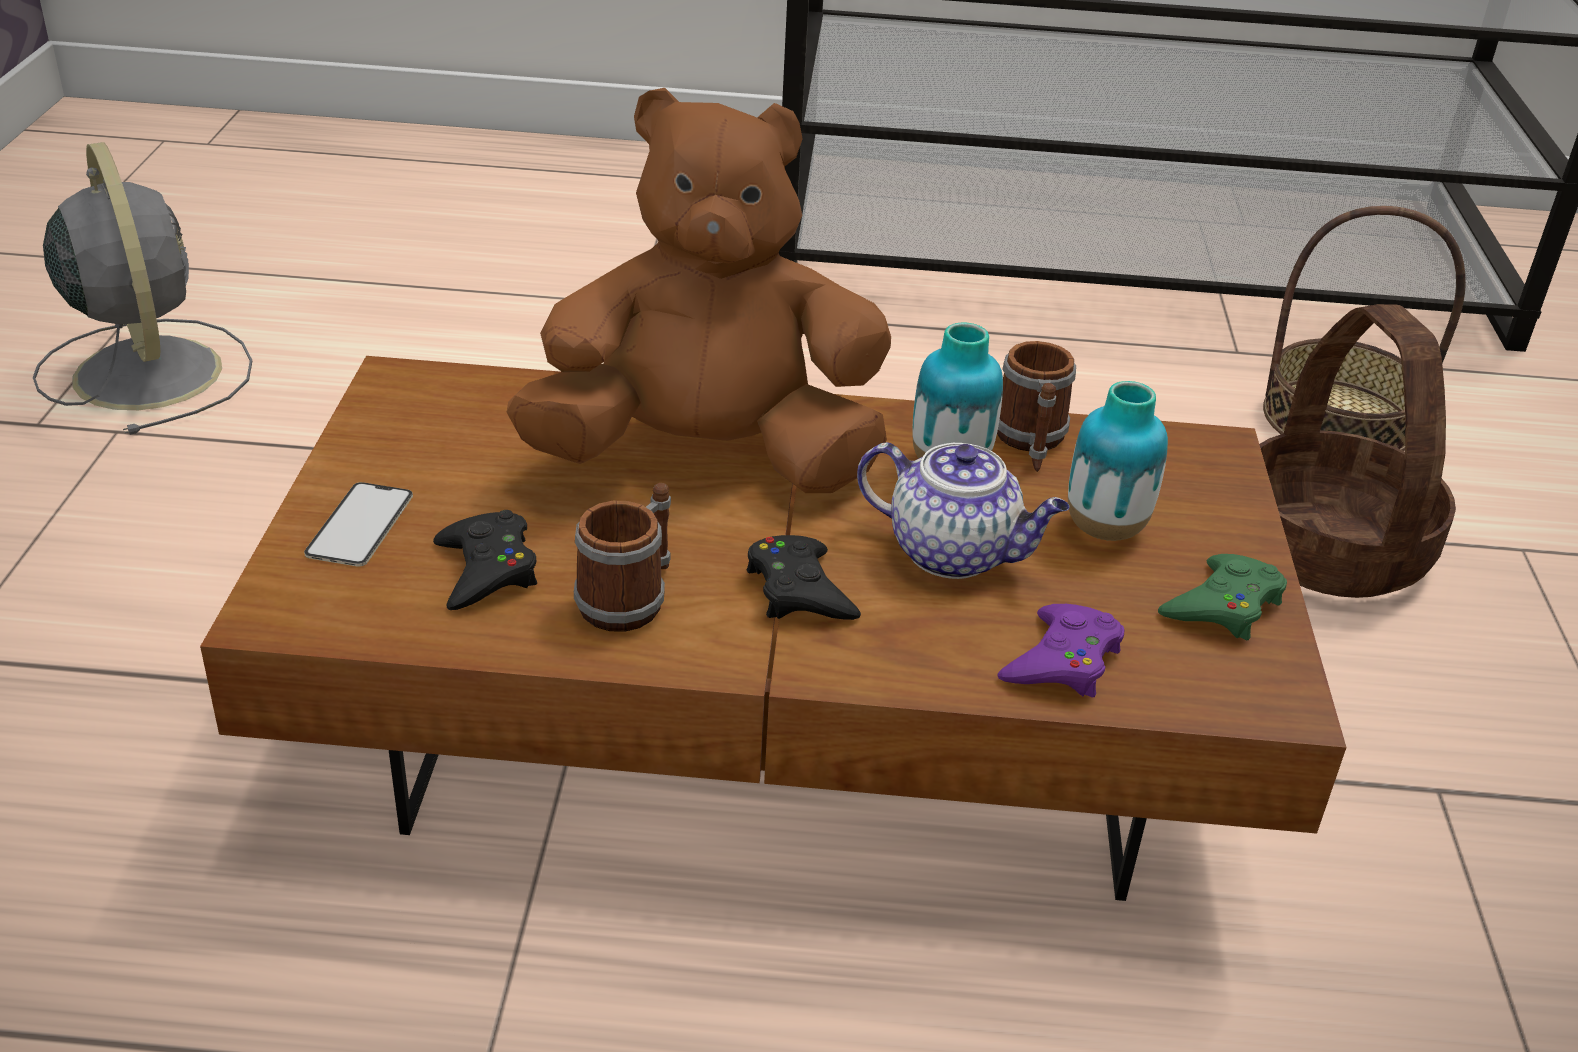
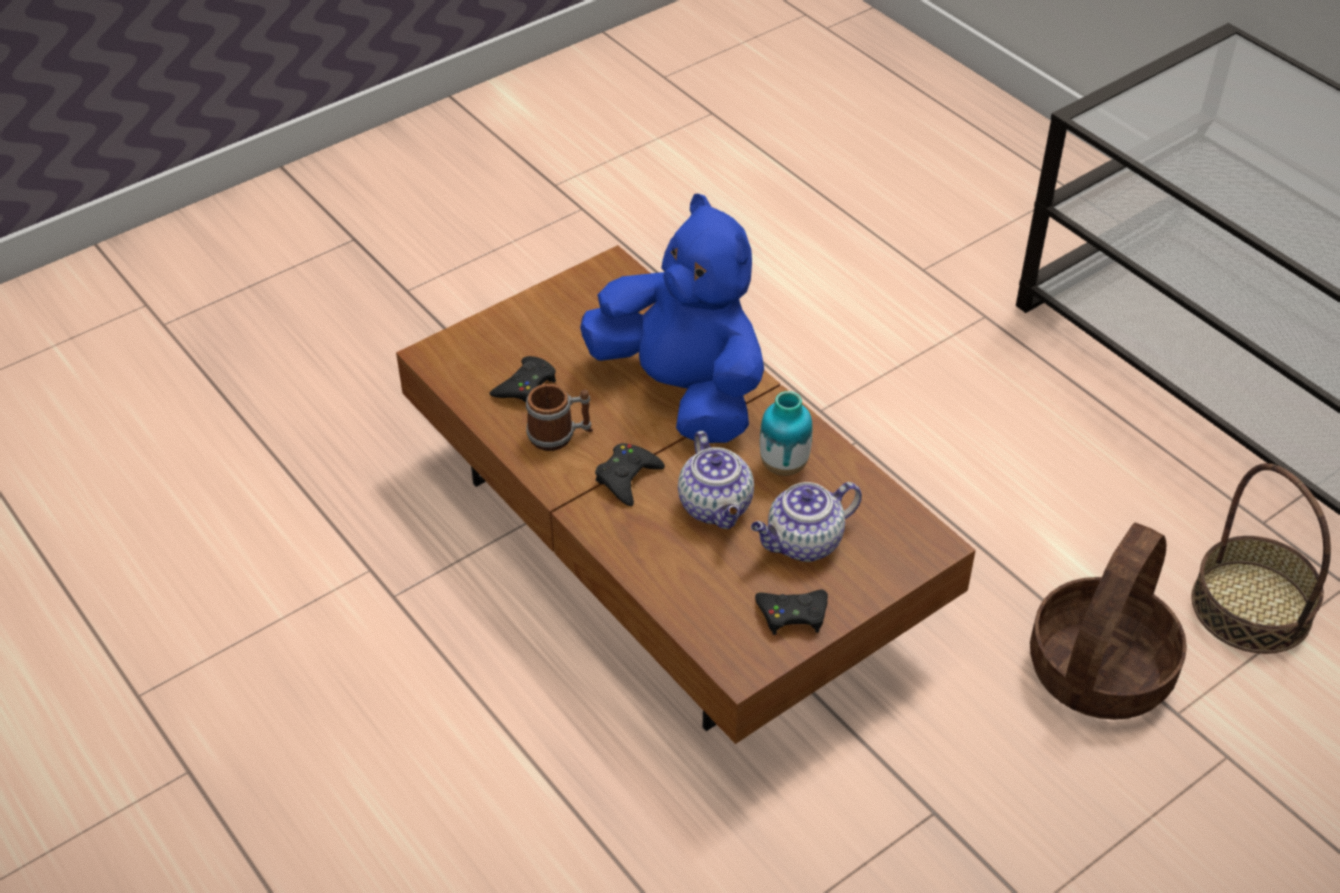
camera: 50 degrees right, 10 degrees up
(146, 370) = (631, 178): grey fan -> none
(360, 525) = (508, 334): phone -> none
(708, 459) = (683, 391): brown plush toy -> blue plush toy
(1030, 442) = (842, 480): mug -> none
(1062, 661) = (682, 584): purple game controller -> none
(1105, 528) = (803, 543): vase -> teapot
(1223, 606) = (792, 614): green game controller -> black game controller

